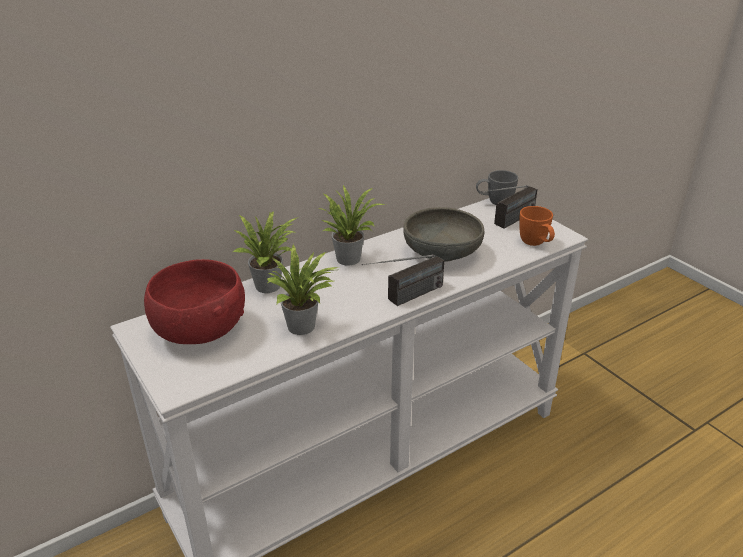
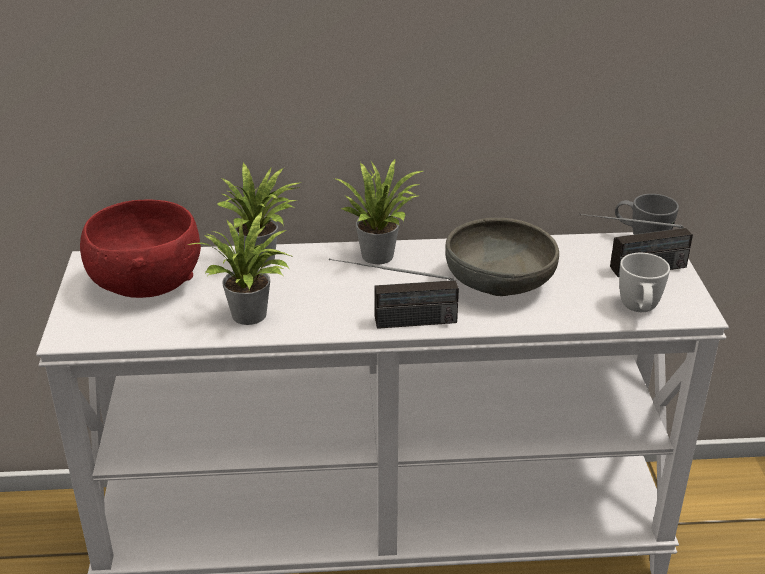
camera: 30 degrees right, 0 degrees up
(536, 244) = (639, 311): orange mug -> white mug

